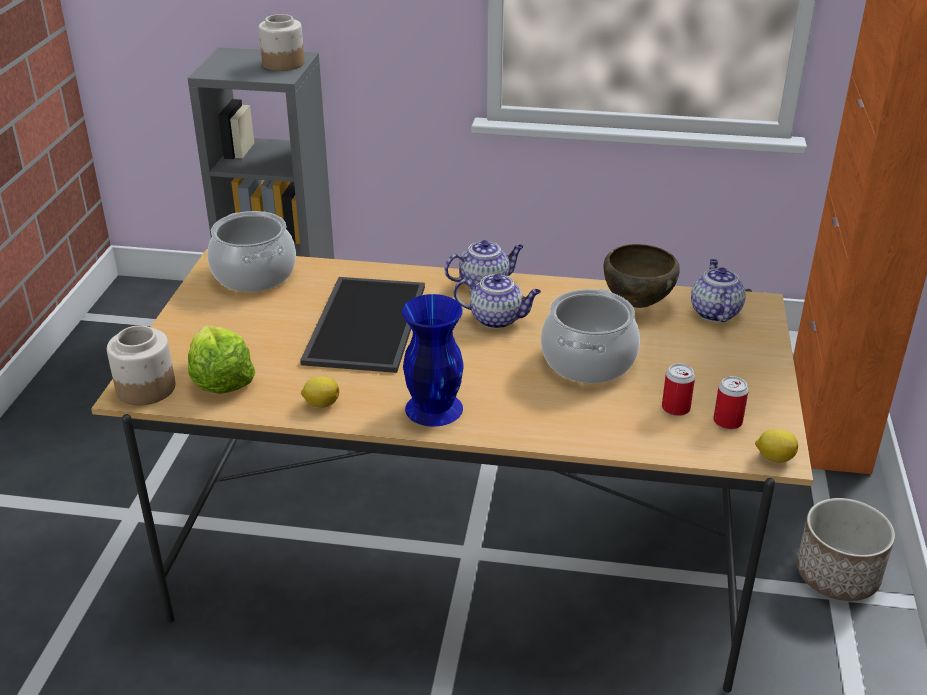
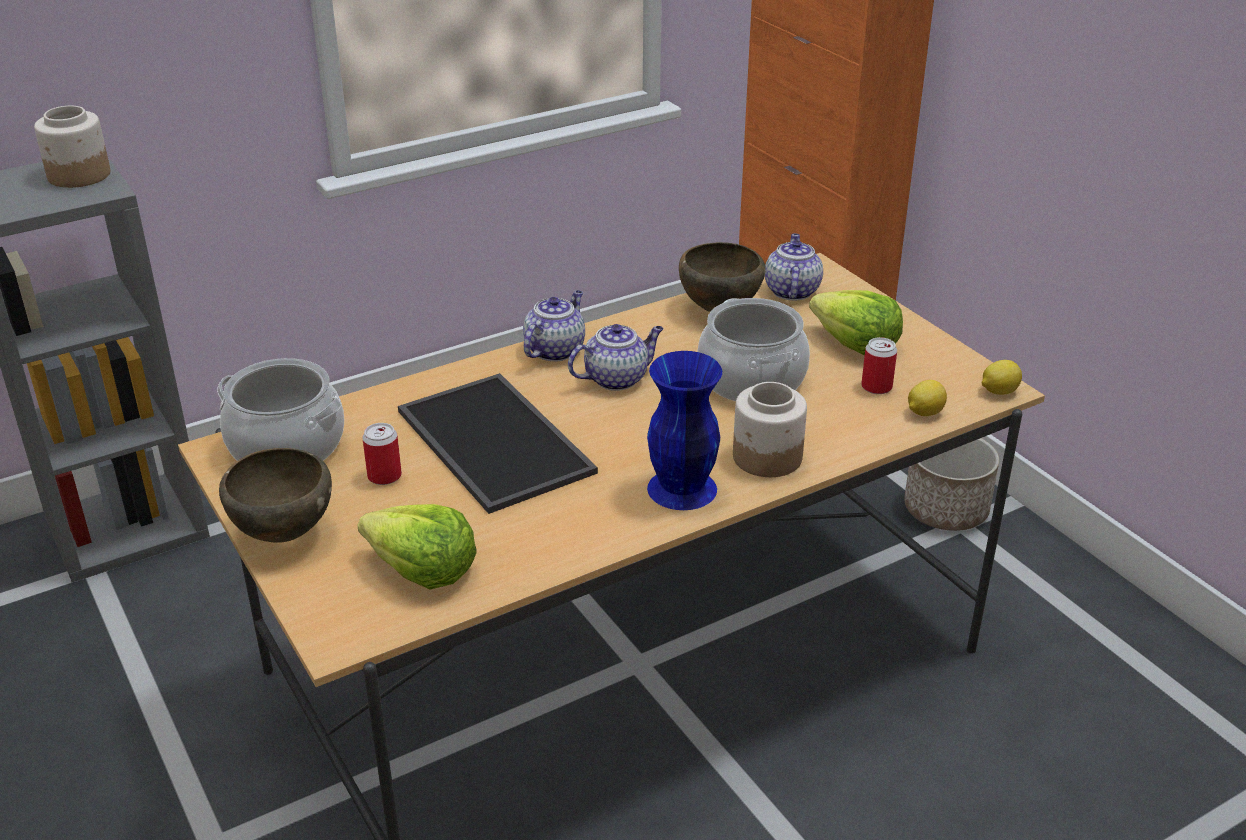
camera: 40 degrees left, 0 degrees up
(145, 389) = (349, 625): jar -> jar (767, 458)
(184, 322) = (283, 534): none -> brown bowl
(321, 404) = (568, 540): lemon -> lemon (924, 412)
(706, 371) = (855, 344): none -> lettuce
(714, 312) = (791, 291): teapot -> teapot turned 45 degrees clockwise
(727, 421) = (928, 379): can -> can (384, 476)

